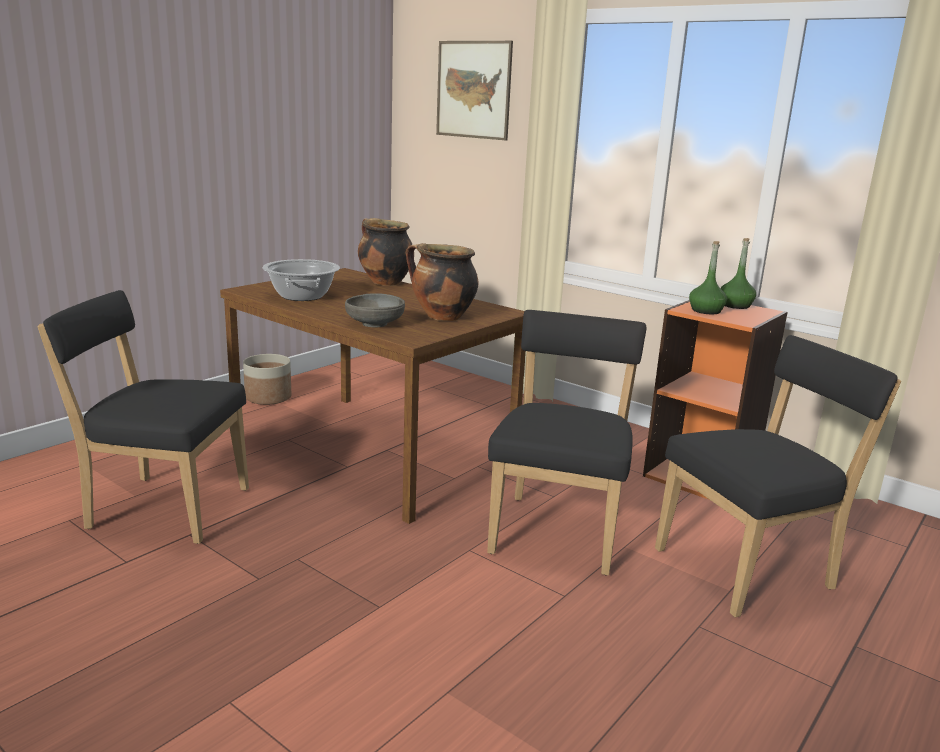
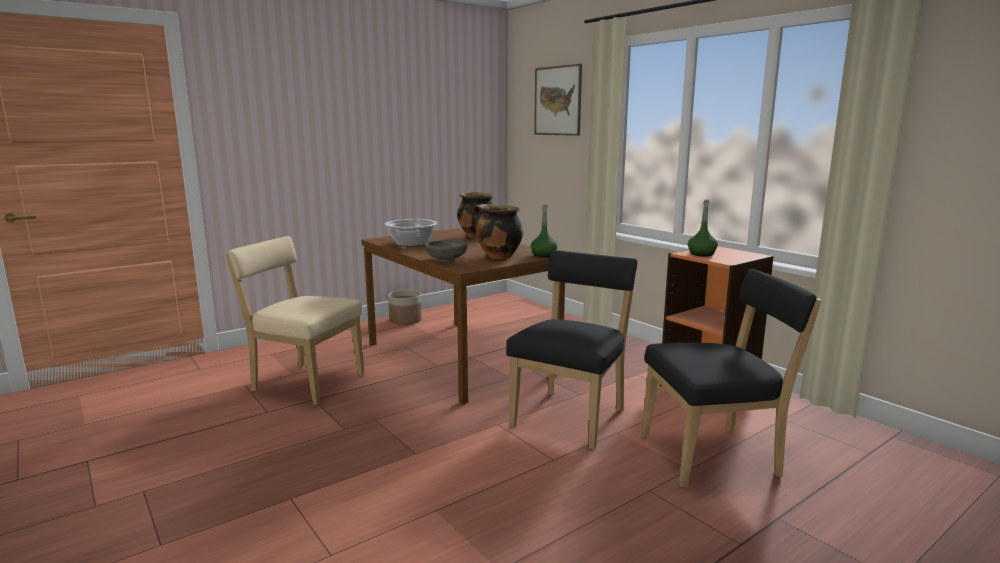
camera: 15 degrees right, 5 degrees down
(162, 507) = (304, 382): black chair -> beige chair
(735, 305) = (731, 251): green bottle -> green bottle (543, 255)

